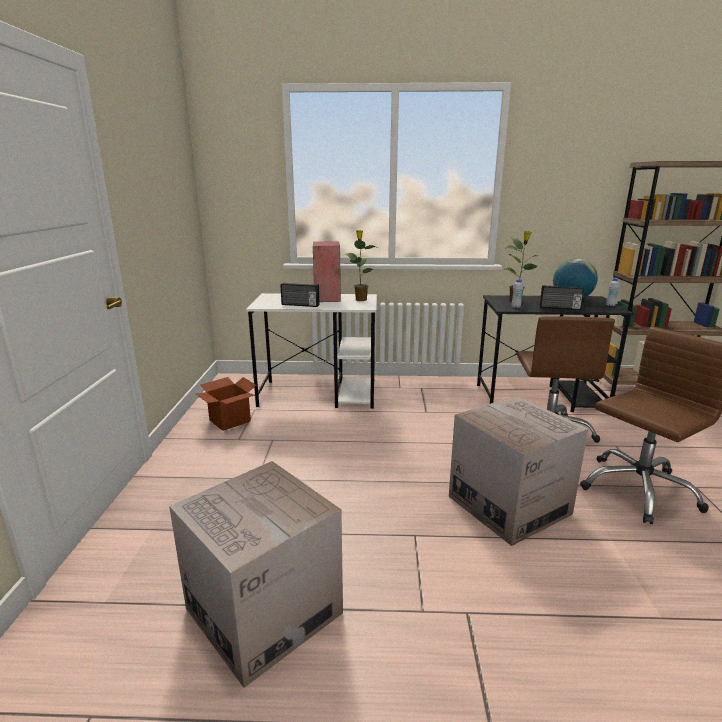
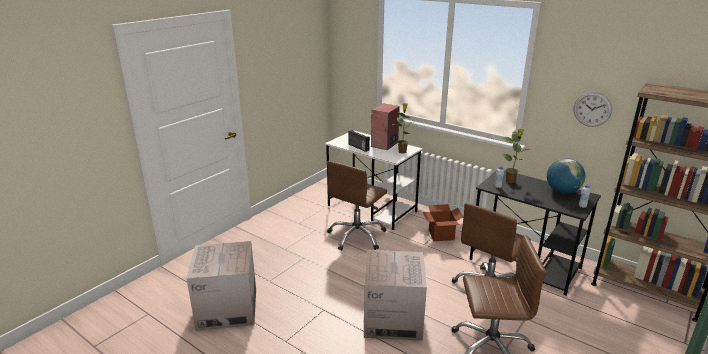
camera: 35 degrees right, 5 degrees up
(230, 420) = (305, 210): cardboard box -> cardboard box (441, 235)
(340, 429) = (357, 236): none -> brown office chair
(559, 308) = (531, 197): radio -> none
(574, 204) = (592, 109): none -> wall clock

